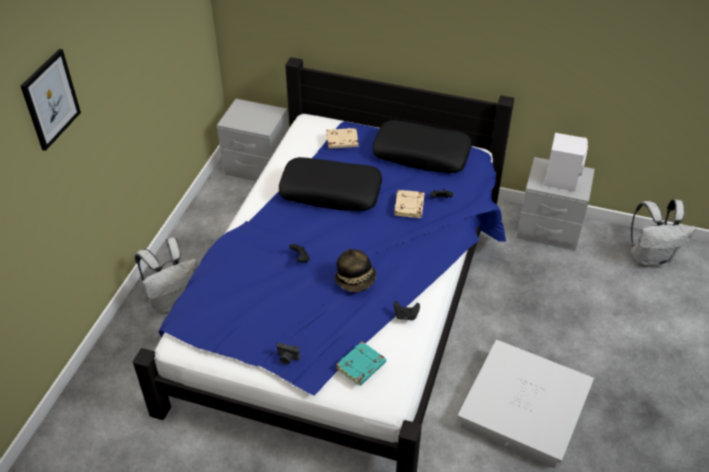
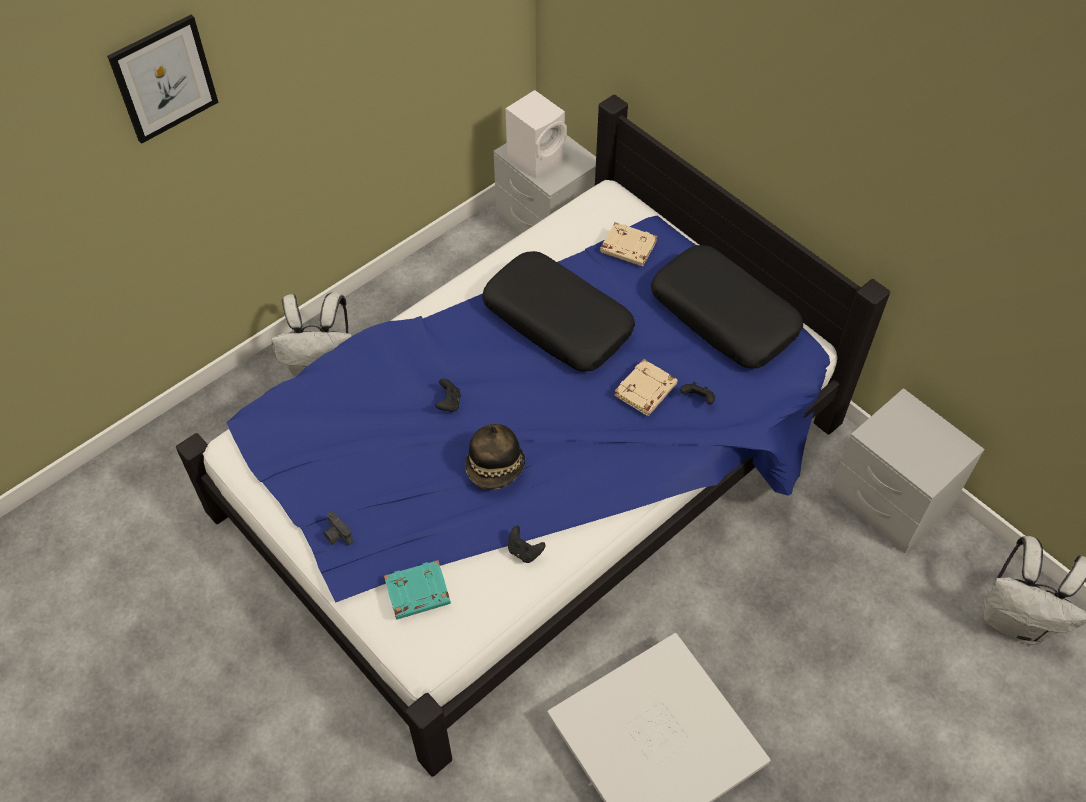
camera: 30 degrees right, 10 degrees up
(561, 179) = (917, 443): white speaker -> white speaker (537, 158)

